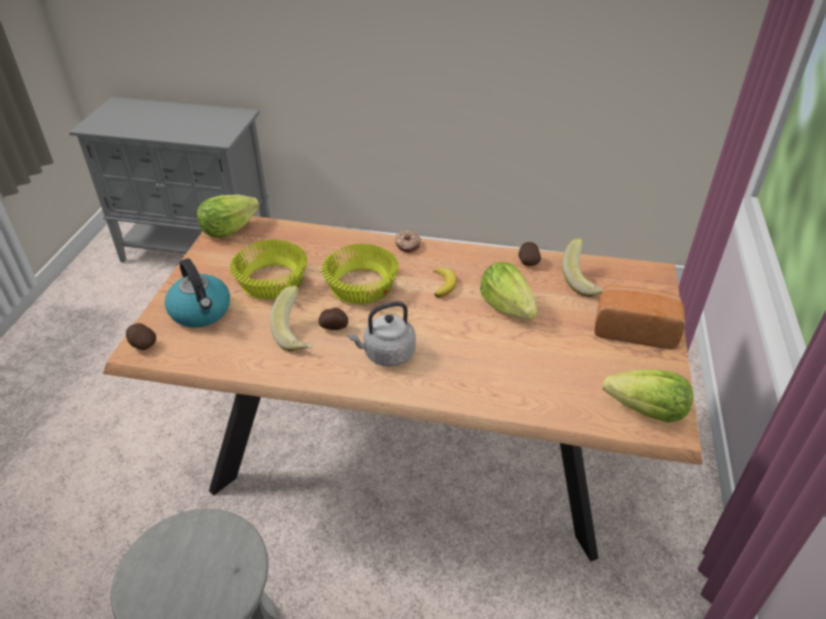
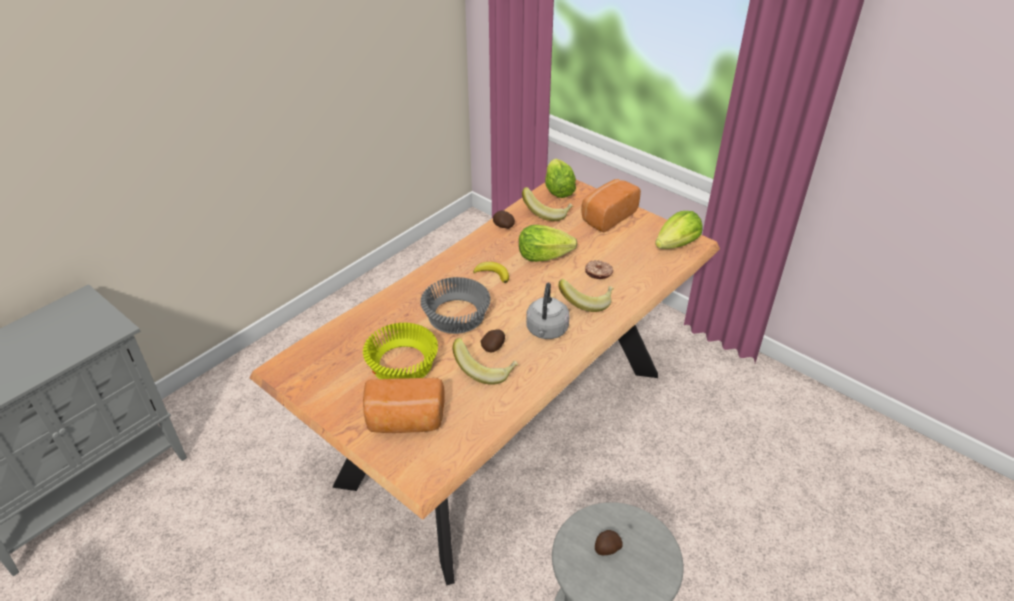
camera: 60 degrees left, 0 degrees up
(142, 345) = (418, 474): potato -> potato (606, 549)
(201, 312) = (405, 421): kettle -> bread
(228, 229) = (293, 370): lettuce -> lettuce (558, 190)
(361, 287) = (457, 316): yellow bowl -> grey bowl
(407, 245) = (427, 273): donut -> donut (598, 273)
(459, 368) = (586, 302): none -> banana

